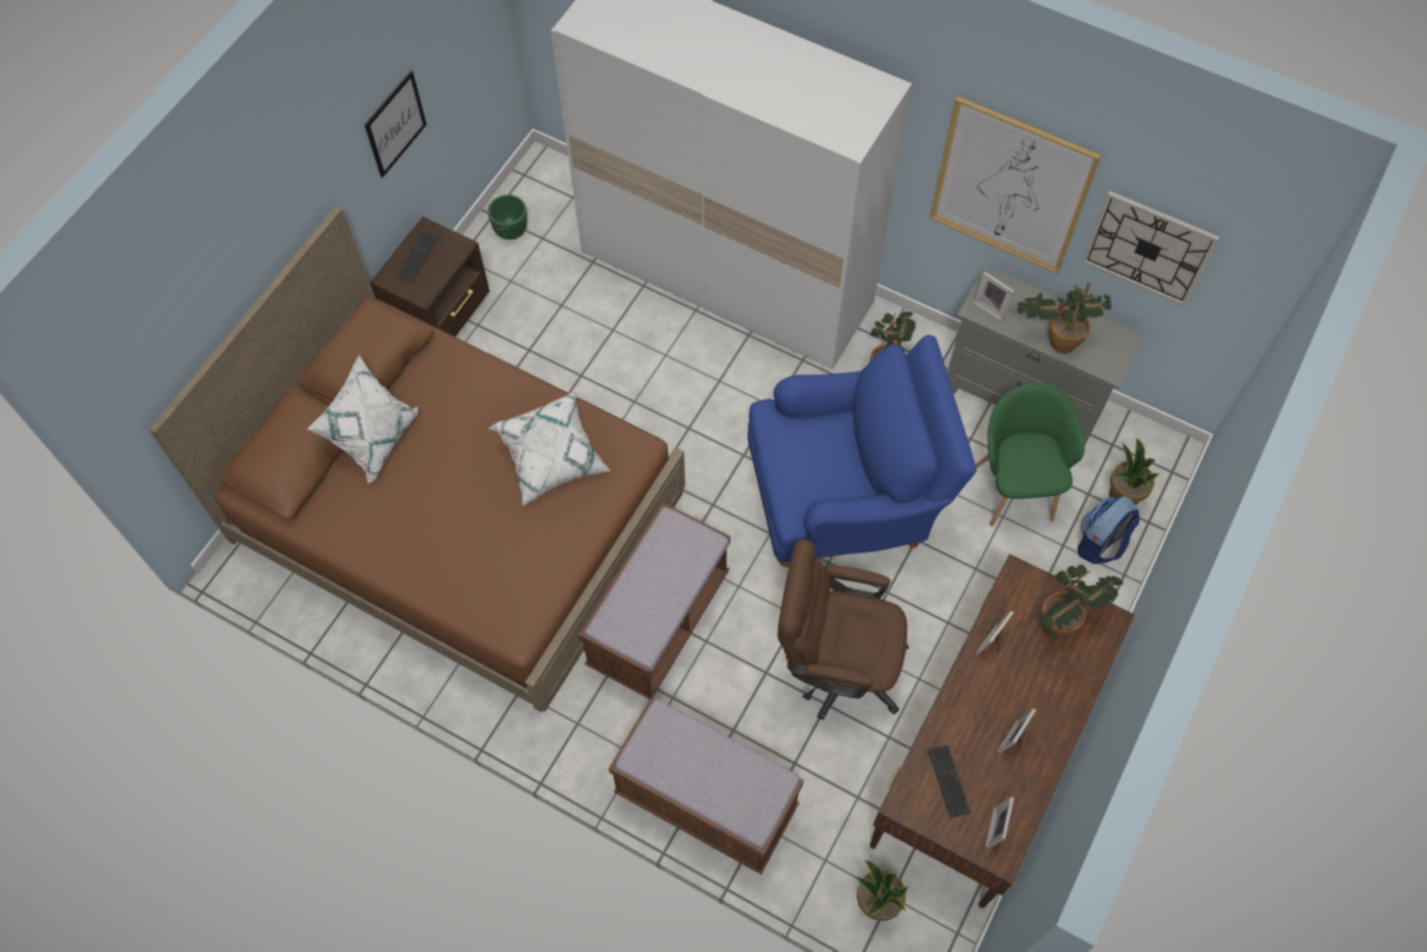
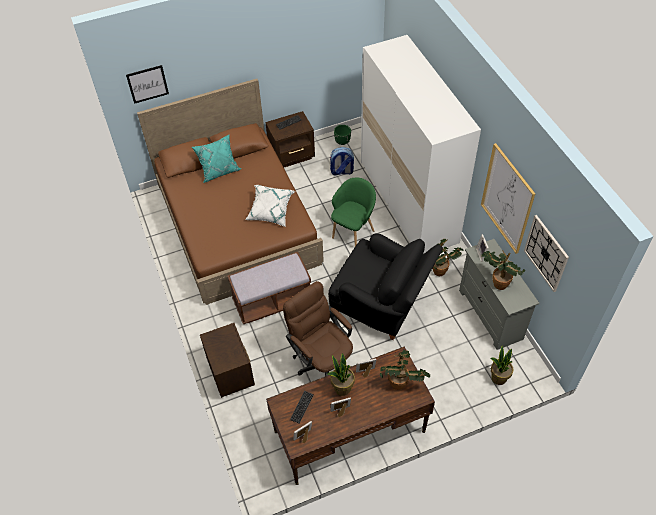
camera: 40 degrees right, 10 degrees down
(374, 438) = (219, 170): white pillow -> turquoise pillow
(395, 124) = (300, 63): picture -> picture (147, 84)
(706, 801) = (231, 372): brown bench -> brown nightstand
(846, 497) = (382, 305): blue armchair -> black armchair
(876, 903) = (258, 452): potted plant -> potted plant (342, 388)
(1015, 488) = (454, 345): green armchair -> green armchair (353, 232)
(1100, 543) = (472, 389): backpack -> backpack (341, 172)

